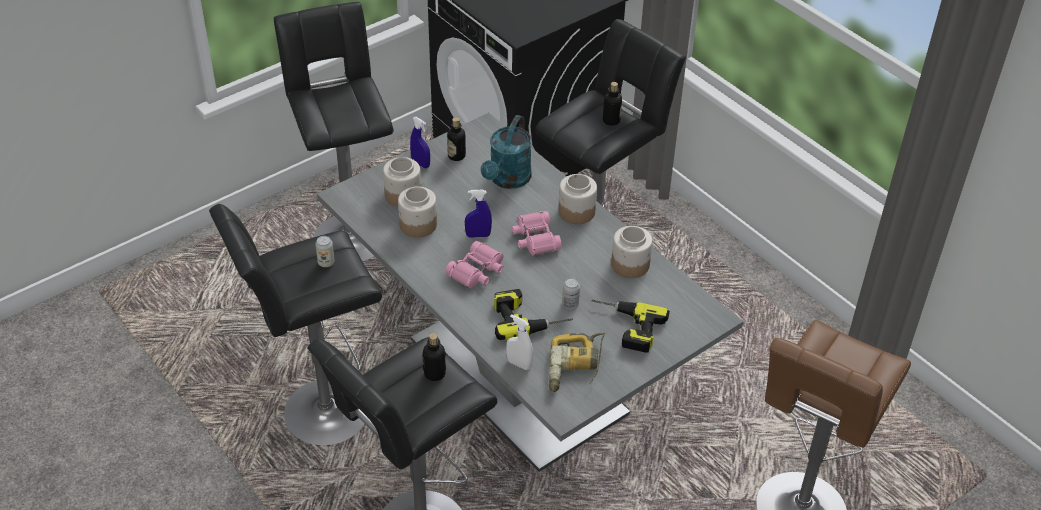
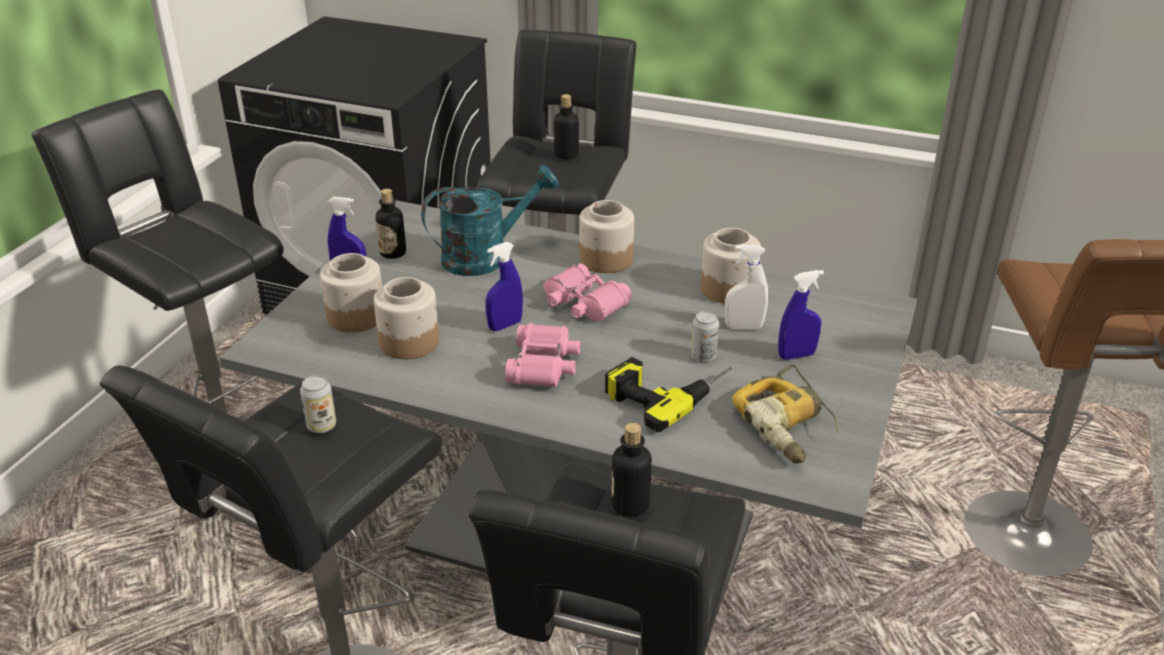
camera: 30 degrees left, 10 degrees down
(507, 180) = (486, 256): turquoise watering can -> turquoise watering can turned 105 degrees counterclockwise
(519, 364) = (713, 451): white spray bottle -> white spray bottle (743, 327)
(624, 327) = (796, 355): power drill -> blue spray bottle

